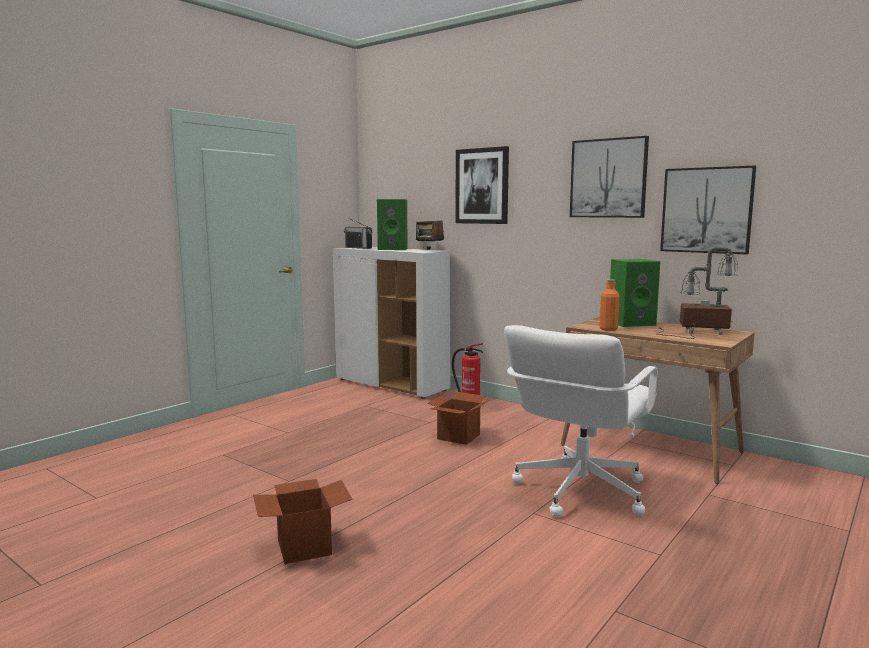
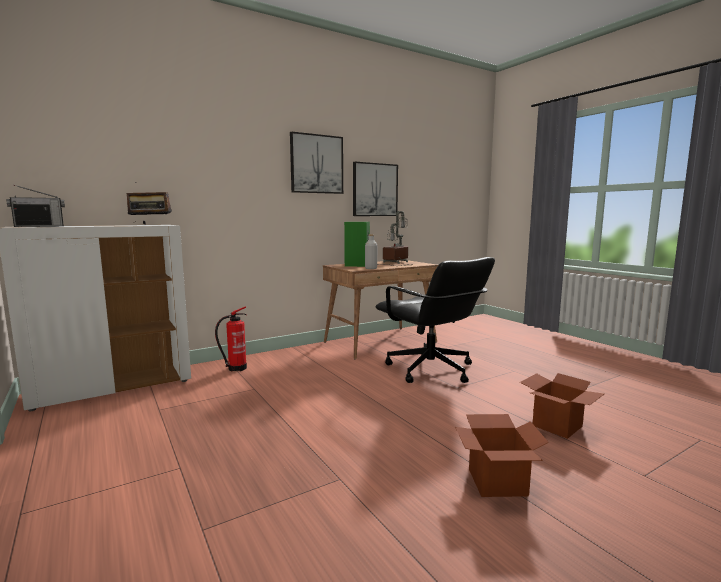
camera: 70 degrees left, 0 degrees up
(393, 249) = (101, 225): green speaker -> none
(459, 437) = (304, 384): cardboard box -> cardboard box (557, 425)
(482, 186) = (201, 160): picture -> none
(579, 491) = (430, 370): white office chair -> black office chair
(608, 329) = (371, 268): orange bottle -> grey bottle

